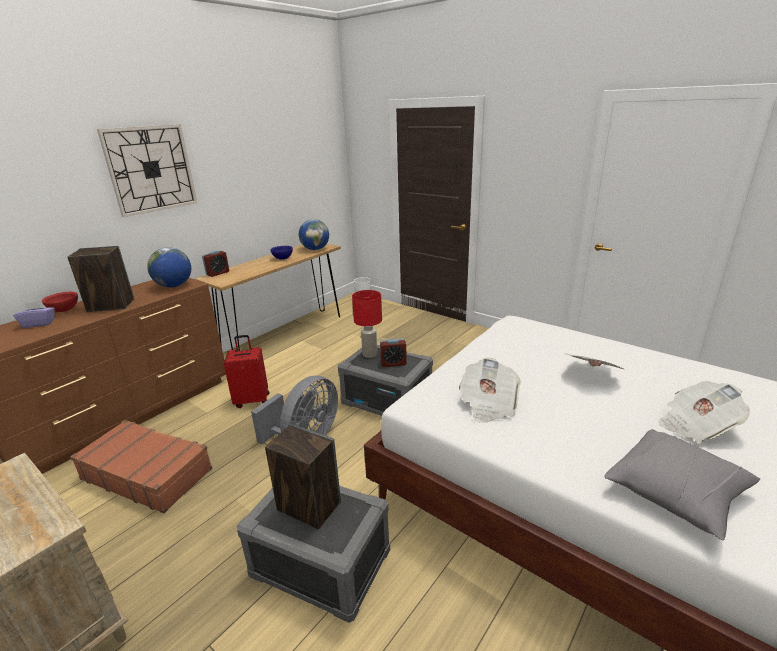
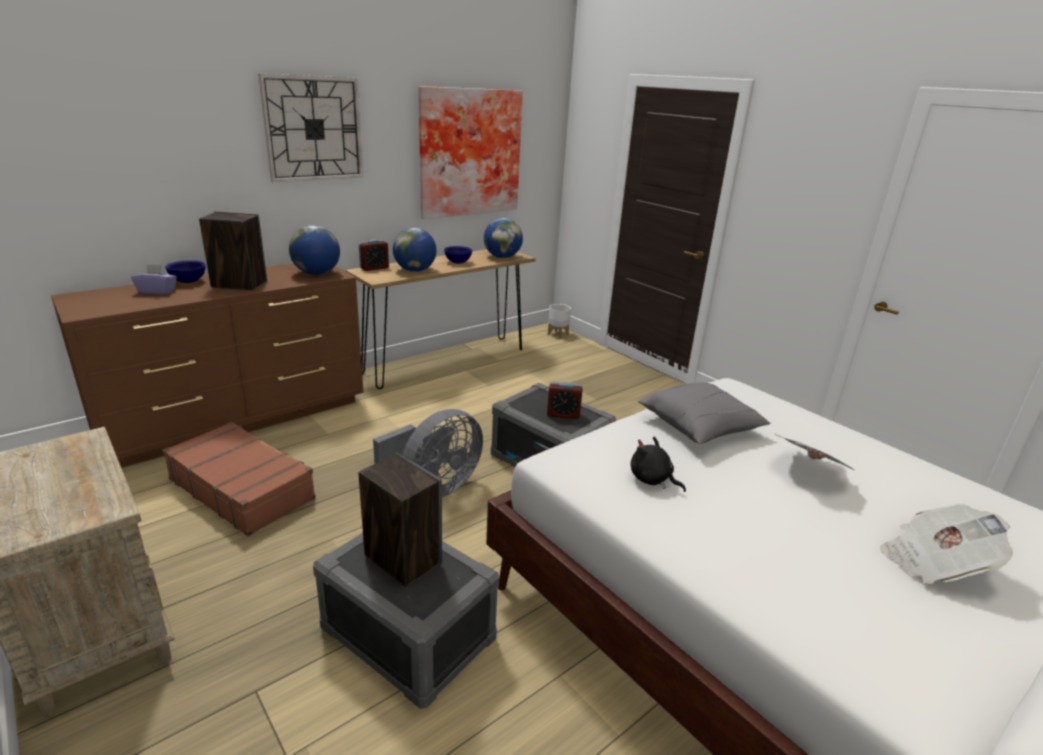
camera: 10 degrees right, 0 degrees up
(65, 310) = (189, 282): red bowl -> blue bowl
(251, 270) = (415, 270): none -> globe
(252, 400) = (384, 430): red suitcase -> none
(276, 172) = (468, 152): none -> picture
(369, 354) = (536, 398): red table lamp -> none
(488, 404) = (652, 480): newspaper -> black plush toy
(676, 492) = (866, 637): grey pillow -> grey pillow (699, 427)

